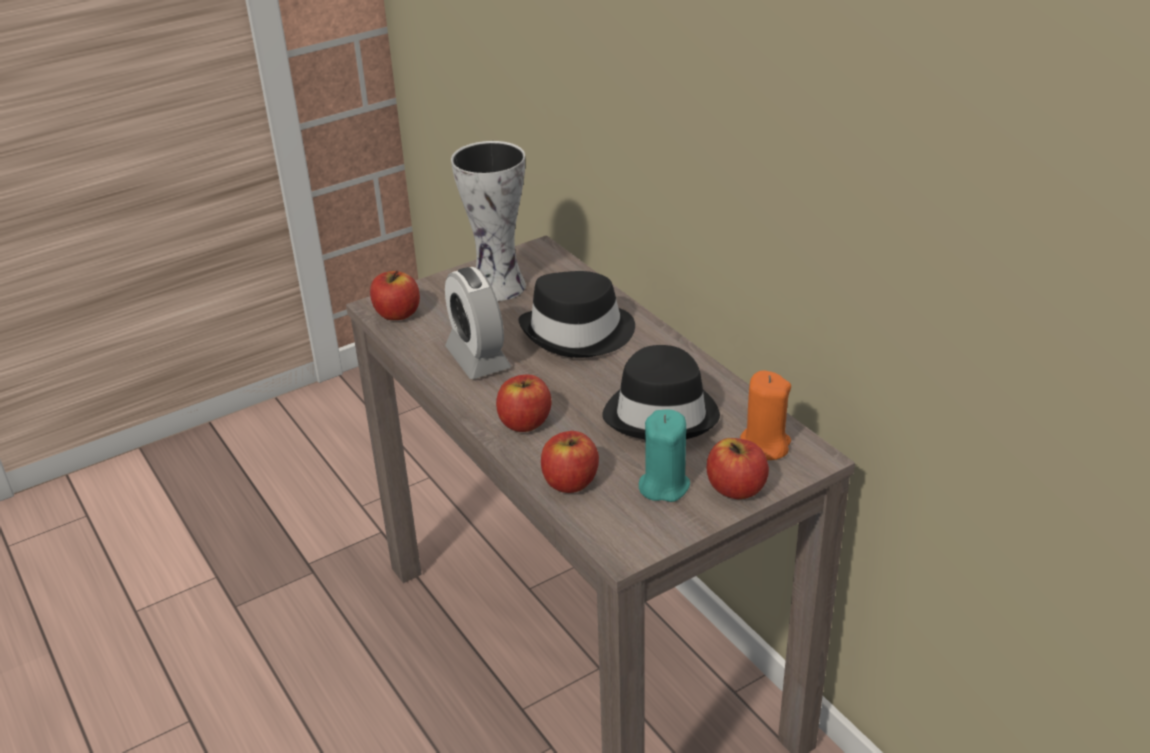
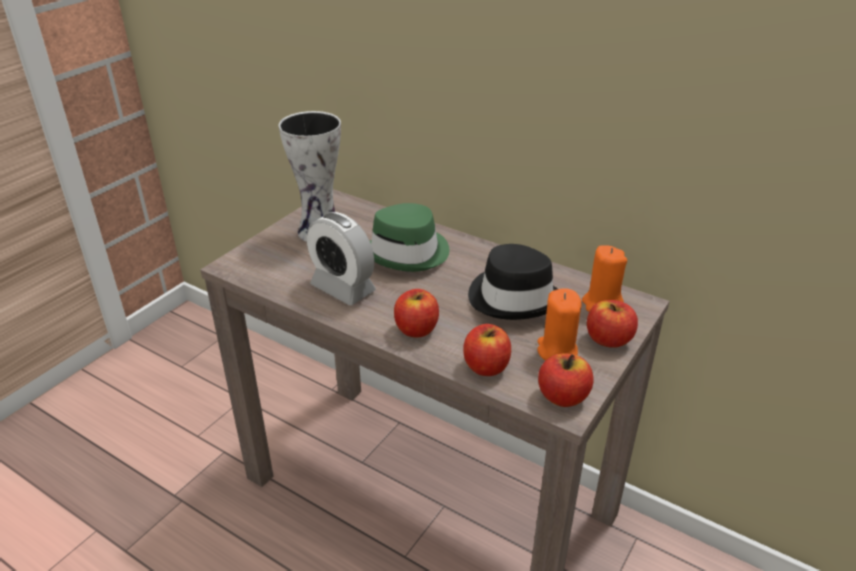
camera: 25 degrees left, 0 degrees up
(397, 314) = (251, 268): apple -> apple (563, 397)
(579, 333) = (408, 253): black hat -> green hat
(663, 485) = (556, 351): turquoise candle -> orange candle

